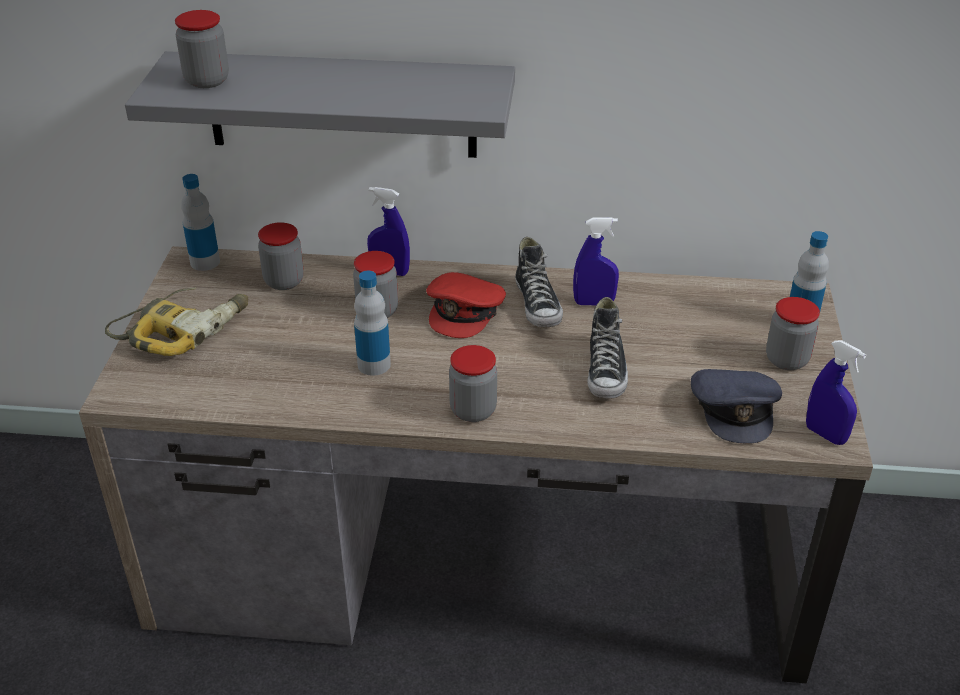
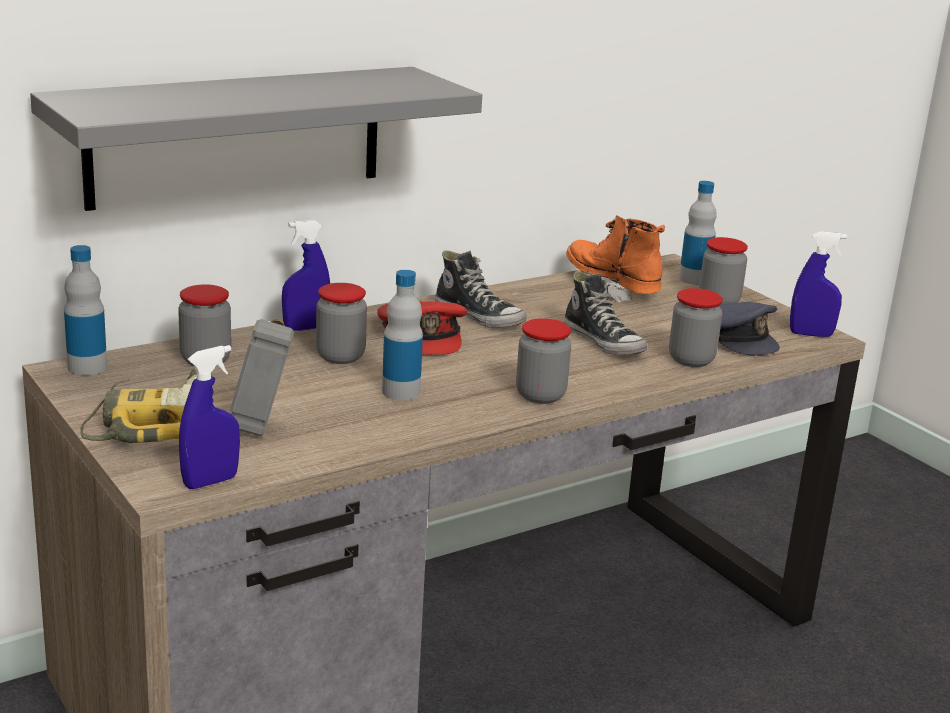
camera: 40 degrees left, 15 degrees down
(207, 81) = (135, 103): jar -> jar (691, 360)
(279, 332) = (266, 395): none -> hammer
(594, 303) = (523, 305): blue spray bottle -> blue spray bottle (210, 482)
(701, 309) = (611, 288): none -> orange boot

